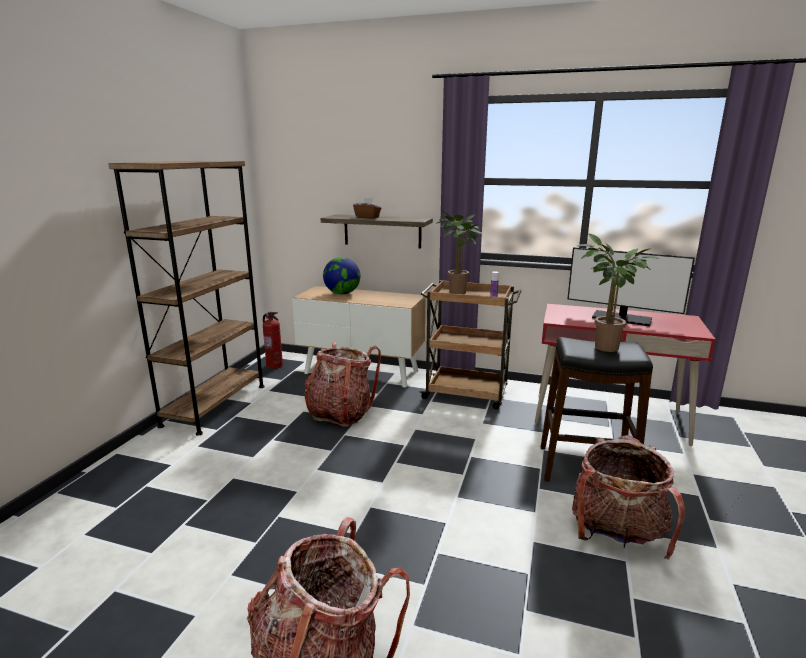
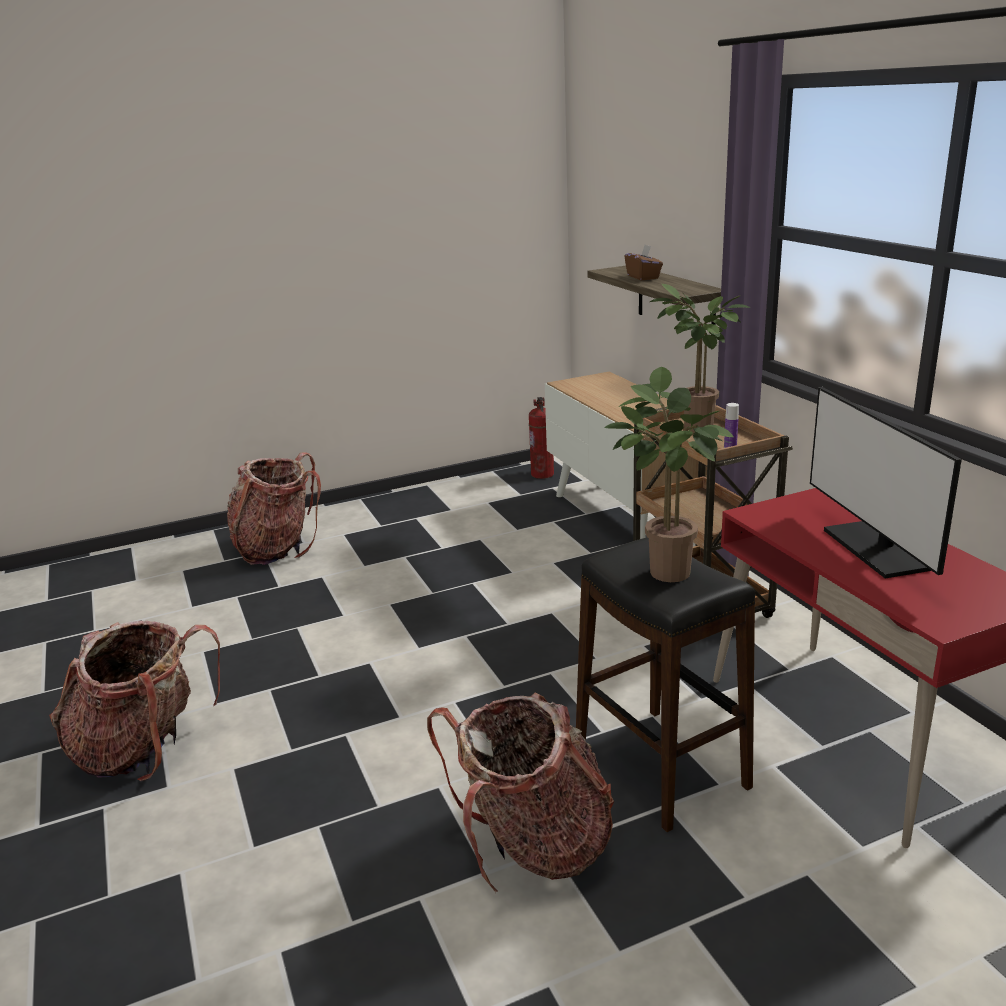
camera: 50 degrees right, 5 degrees up
(215, 405) = (418, 499): brown bookcase -> none
(341, 413) = (510, 558): backpack -> backpack (278, 548)
(342, 293) = (612, 391): globe -> none

